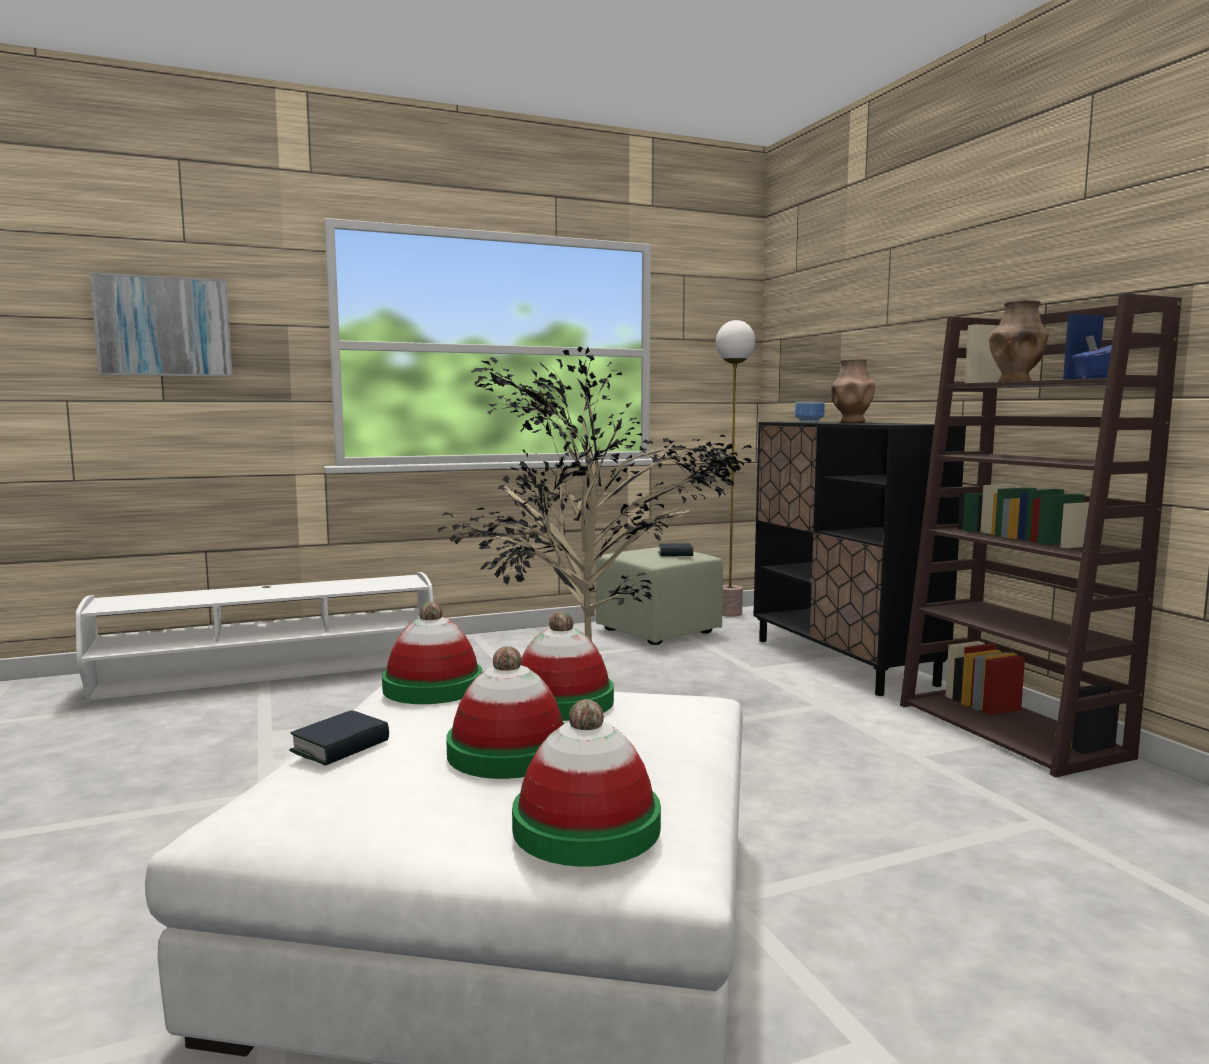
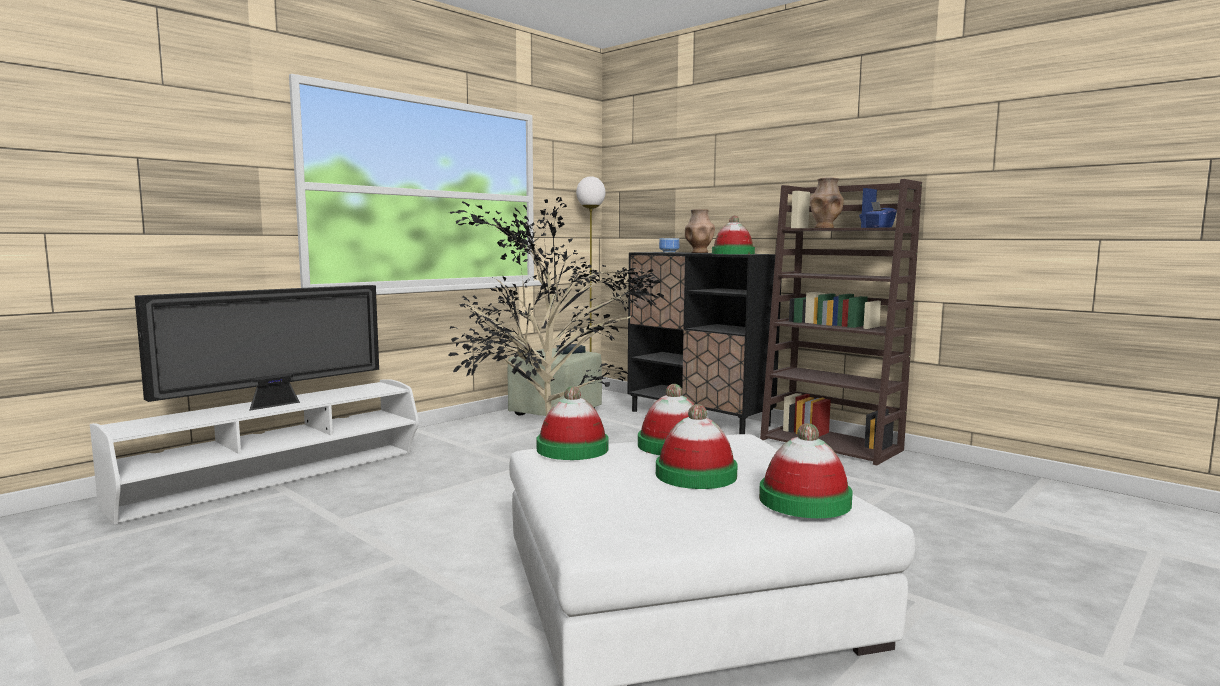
camera: 25 degrees left, 0 degrees up
(164, 326) = (145, 163): picture -> none
(274, 591) = (276, 404): none -> television
(340, 746) = (585, 488): book -> none
(884, 423) = (733, 253): none -> hat

